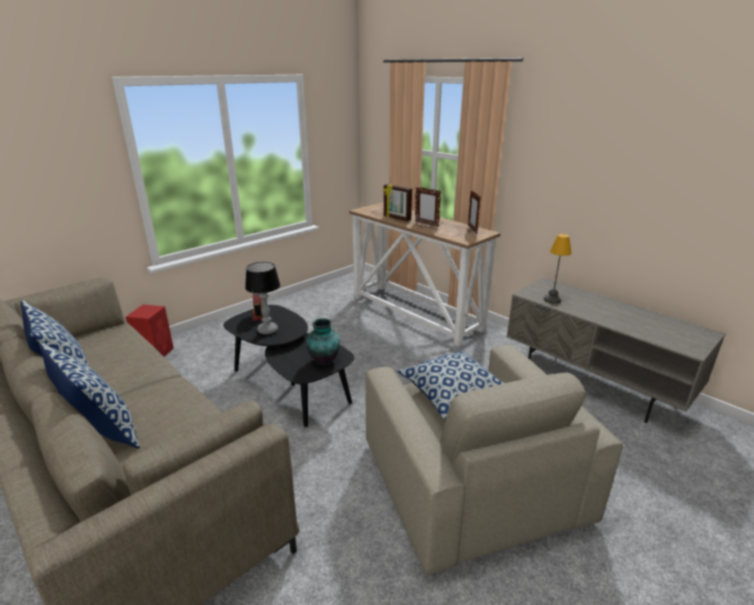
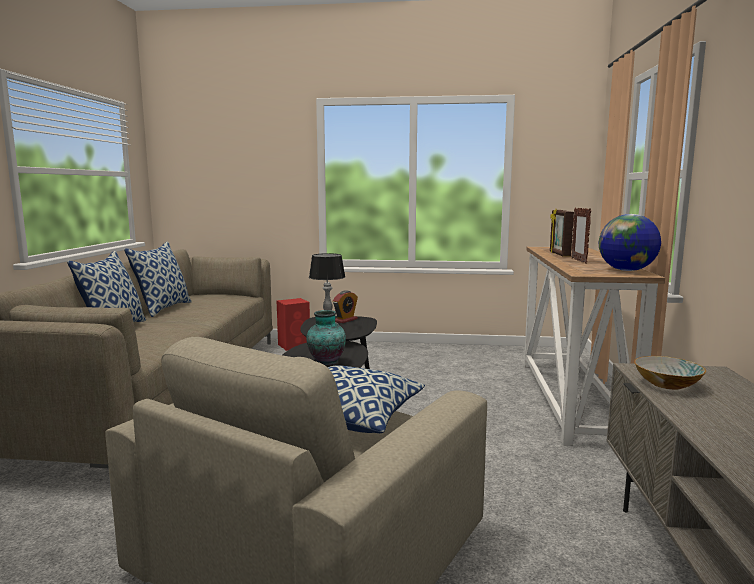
camera: 50 degrees right, 15 degrees down
(472, 230) = (626, 270): picture frame -> globe
(552, 300) = (667, 384): table lamp -> bowl

